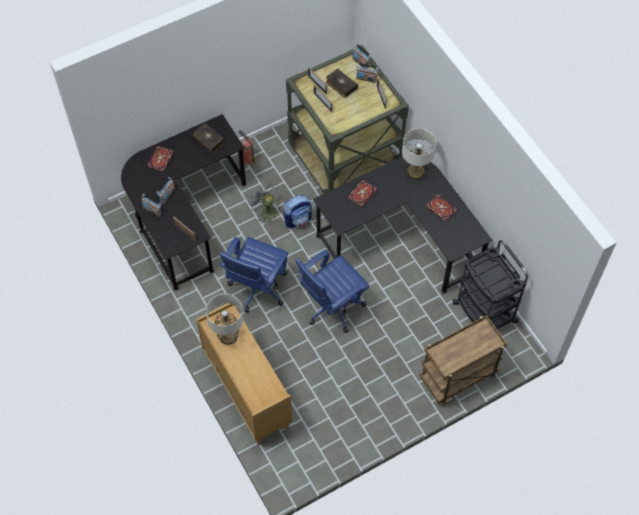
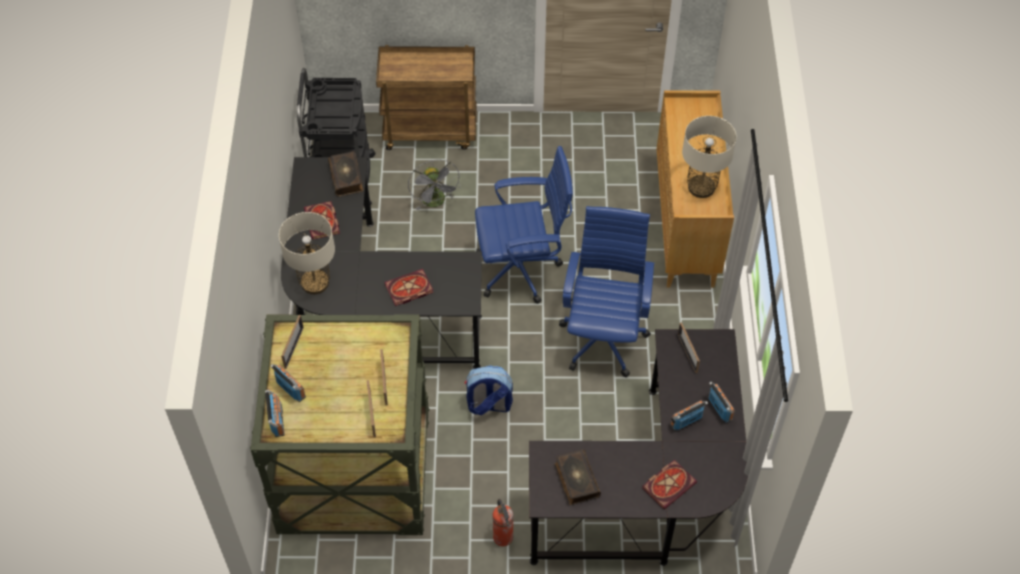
camera: 150 degrees left, 5 degrees down
(257, 290) = (603, 337): blue office chair -> blue office chair turned 45 degrees counterclockwise
(265, 211) = (527, 440): grey fan -> grey fan (436, 202)
(341, 85) = (337, 396): book -> book (347, 177)

